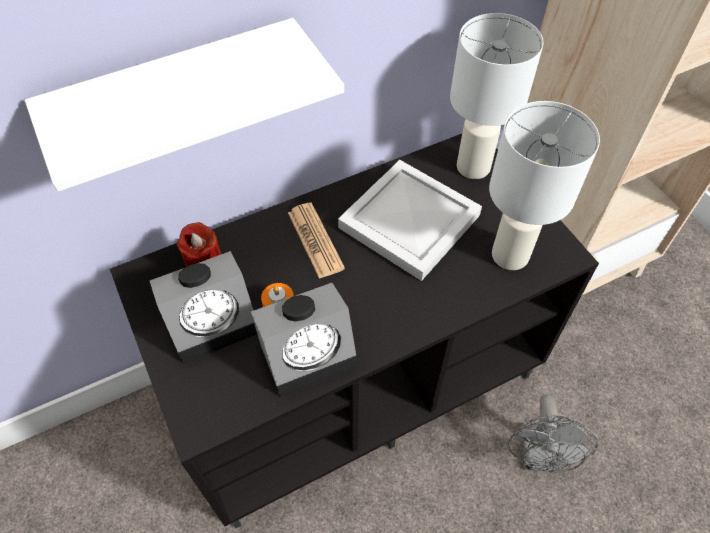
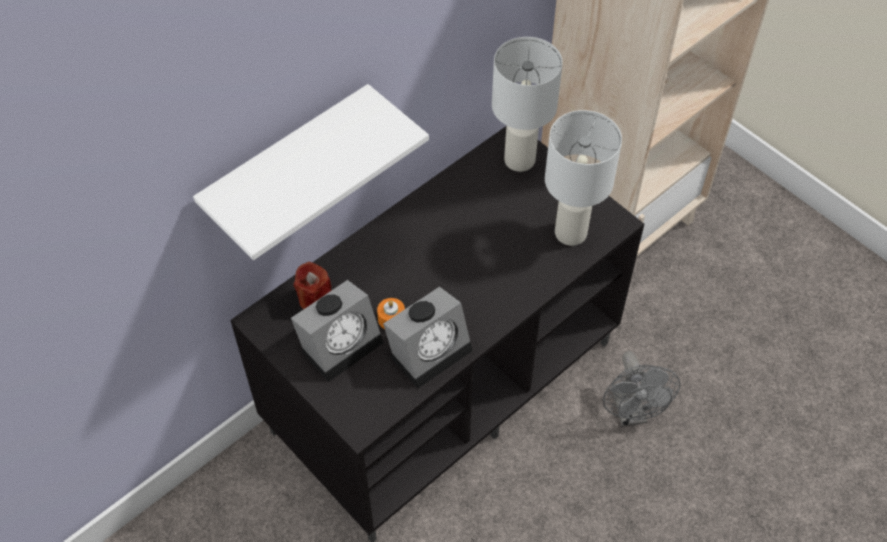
camera: 15 degrees left, 0 degrees up
(315, 240) = (402, 256): newspaper -> none
(409, 223) = (479, 223): white tray -> none

